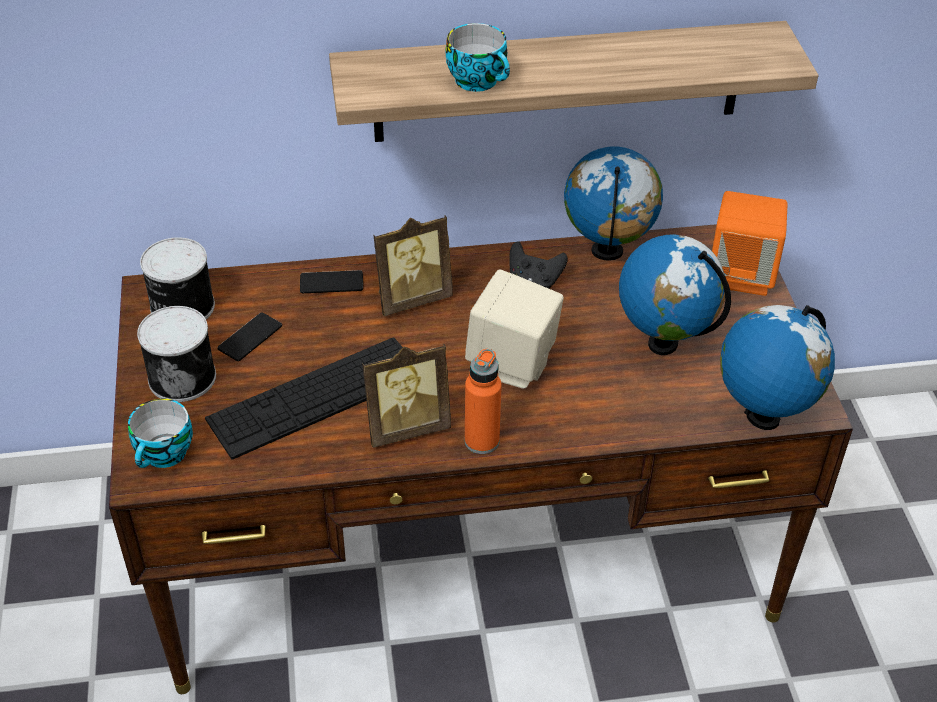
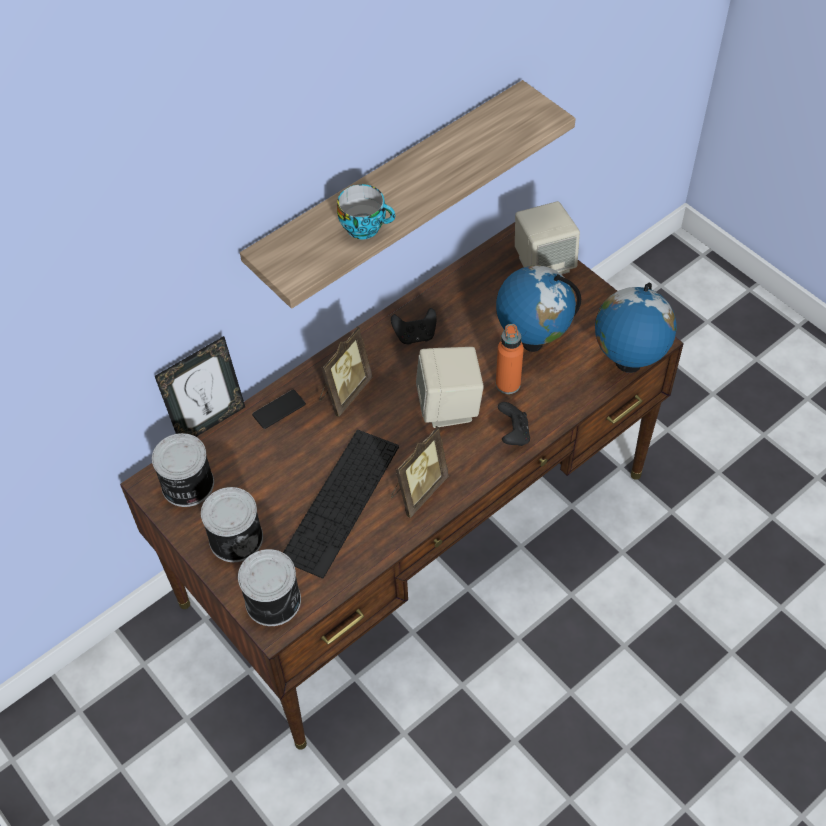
camera: 30 degrees left, 10 degrees up
(165, 455) = (274, 601): cup -> can
(250, 337) = (257, 482): phone -> none
(254, 262) = (210, 422): none -> picture frame
(481, 441) = (473, 474): orange bottle -> orange bottle (508, 384)
(562, 424) = (513, 434): none -> black game controller
(607, 251) = (446, 289): globe -> none
(741, 275) = (543, 264): orange speaker -> beige speaker

